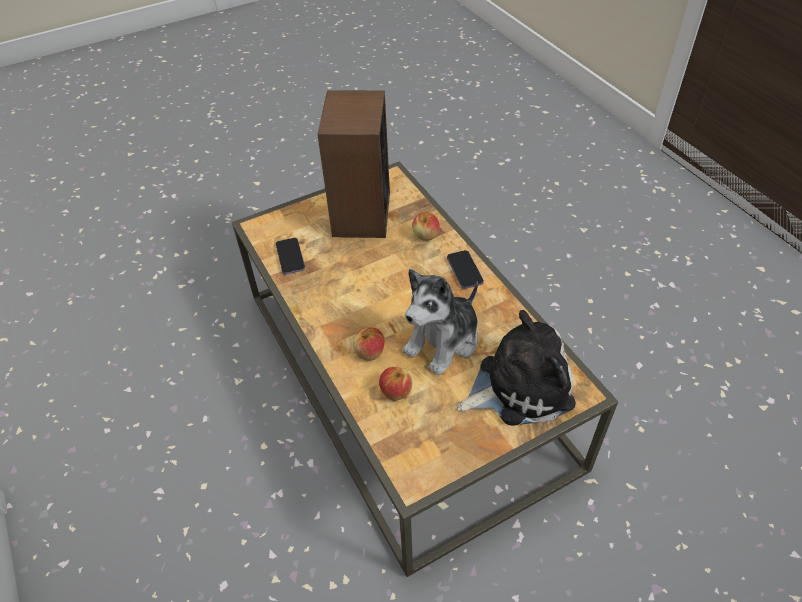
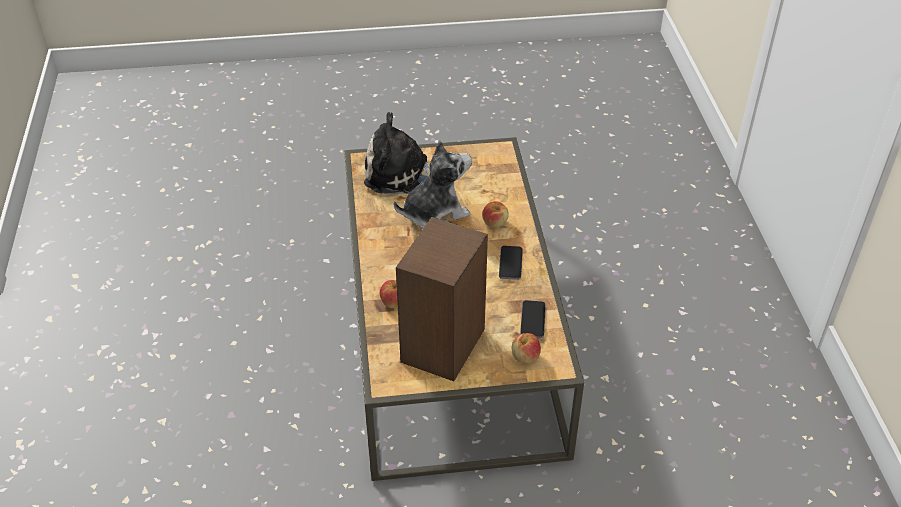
camera: 160 degrees left, 5 degrees down
(396, 391) = (488, 194): apple -> apple (525, 357)
(464, 270) = (381, 259): phone -> phone (510, 264)

